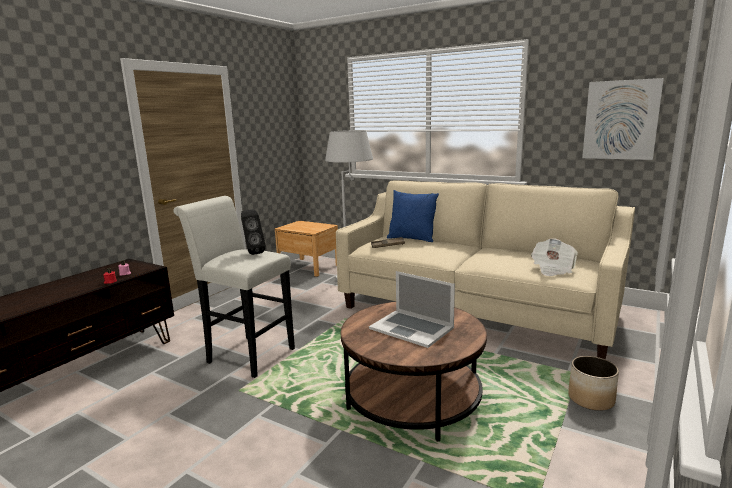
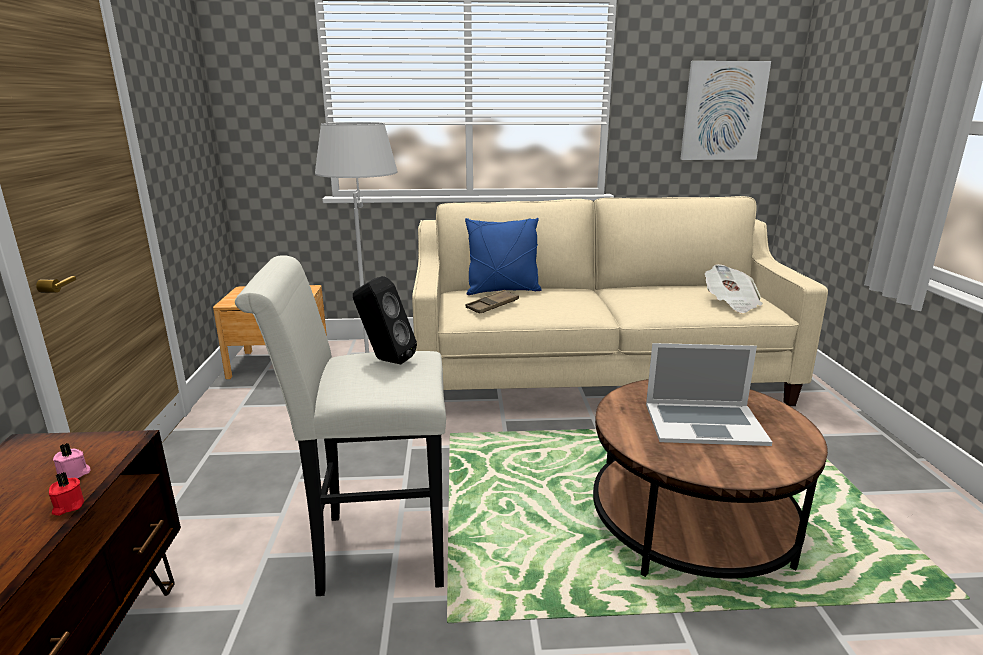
camera: 35 degrees left, 5 degrees up
(591, 399) = (839, 450): planter -> none

